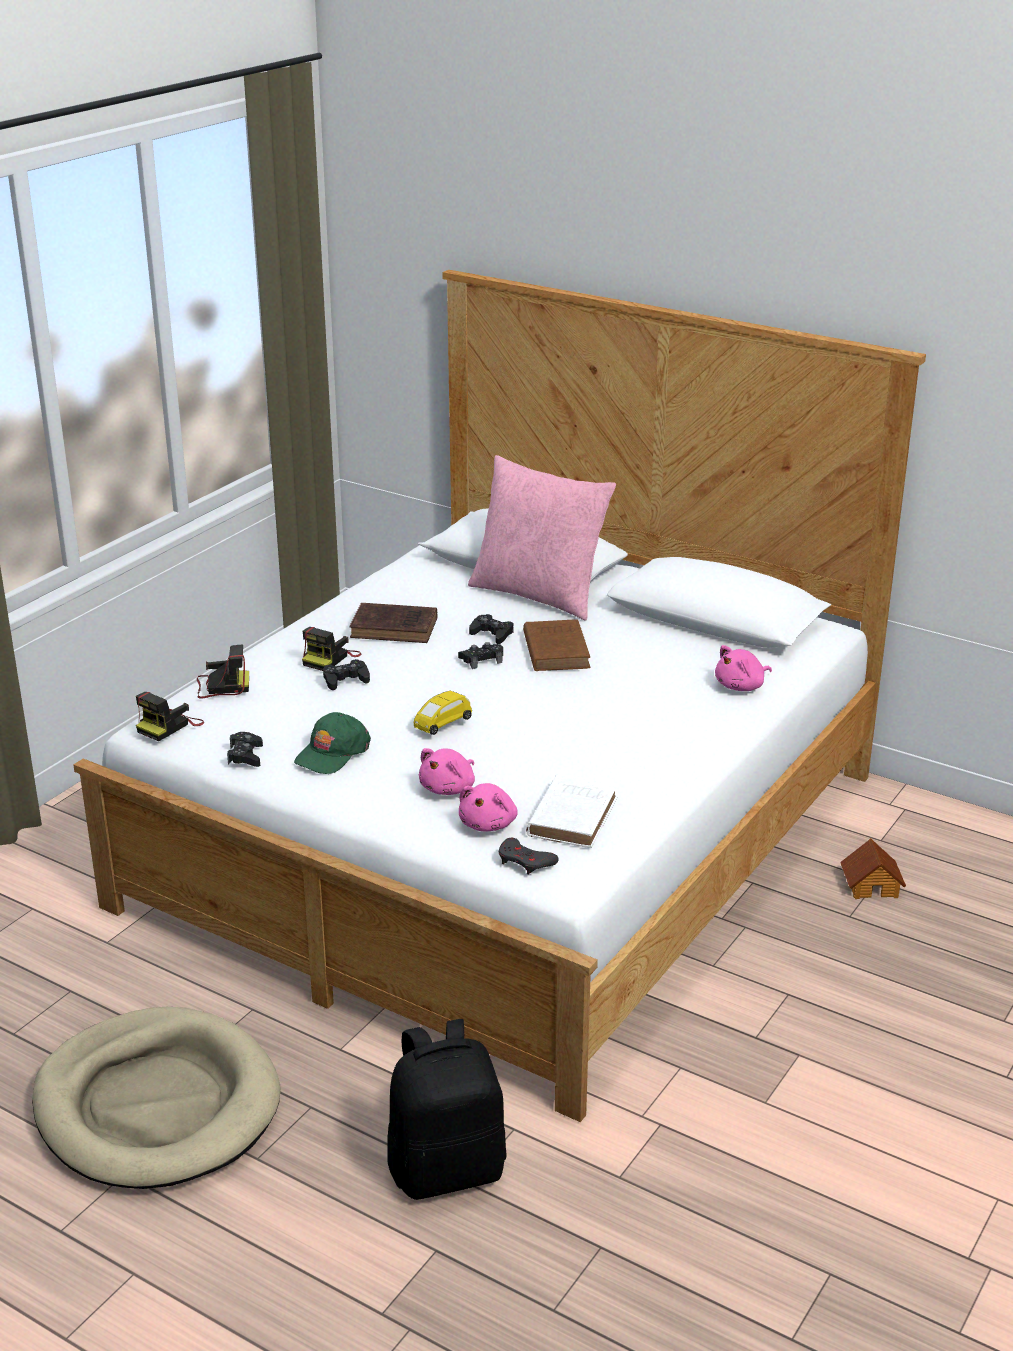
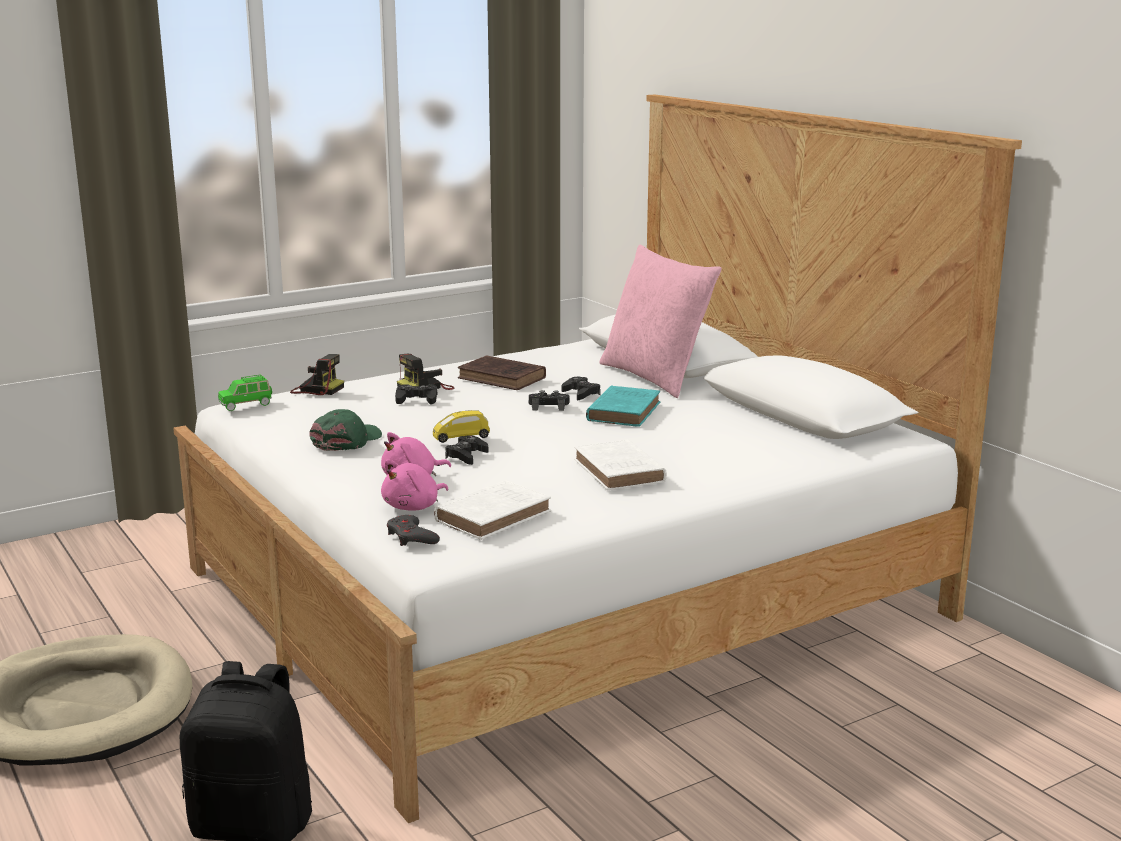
camera: 25 degrees right, 10 degrees down
(169, 726) = (246, 405): camera -> green toy car
(245, 756) = (277, 431): black game controller -> black game controller (466, 456)
(332, 753) = (346, 441): green cap -> green cap turned 150 degrees clockwise
(555, 649) = (624, 411): brown book -> turquoise book
(629, 733) = (620, 472): none -> white book
(741, 686) = (772, 460): pink plush toy -> none
(871, 885) = (888, 706): toy house -> none

